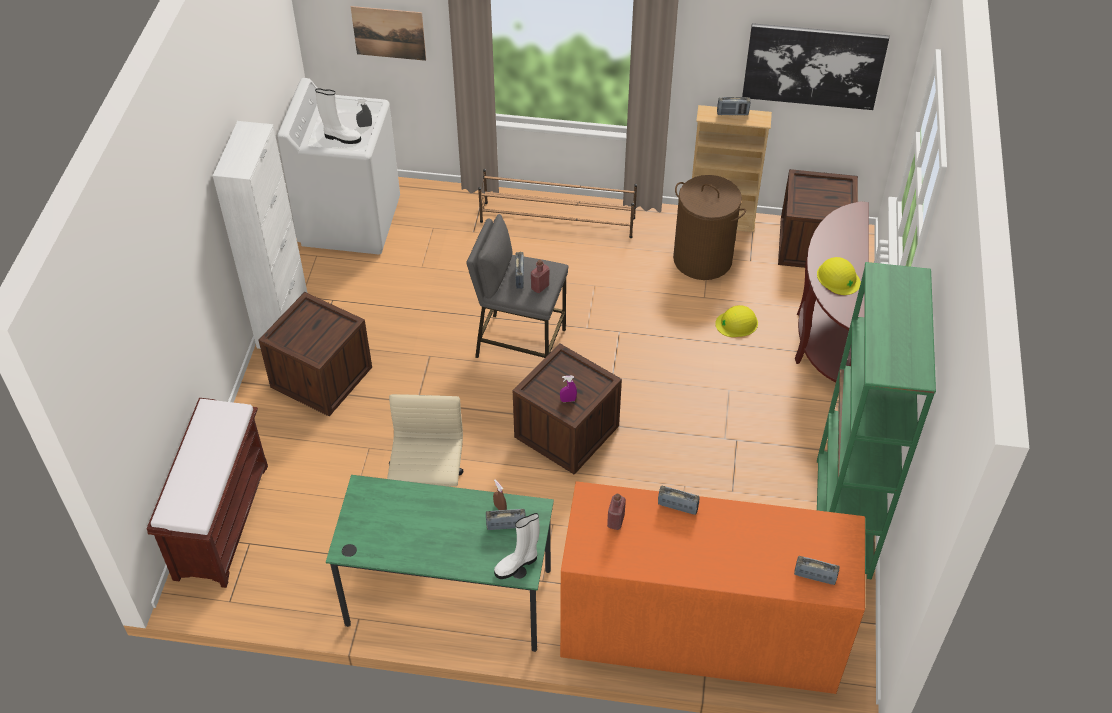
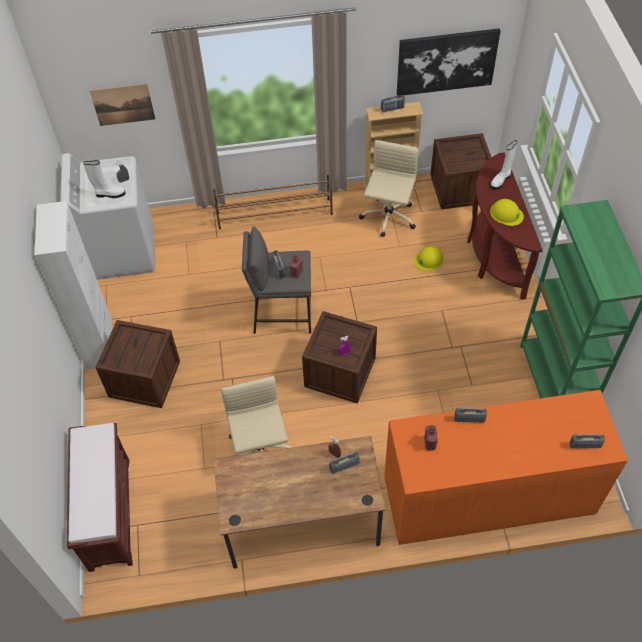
camera: 15 degrees left, 5 degrees up
(449, 597) = (302, 522): green desk -> brown desk
(517, 564) = (364, 494): white boot -> white boot (501, 180)
(703, 259) = (388, 218): brown laundry basket -> beige office chair

